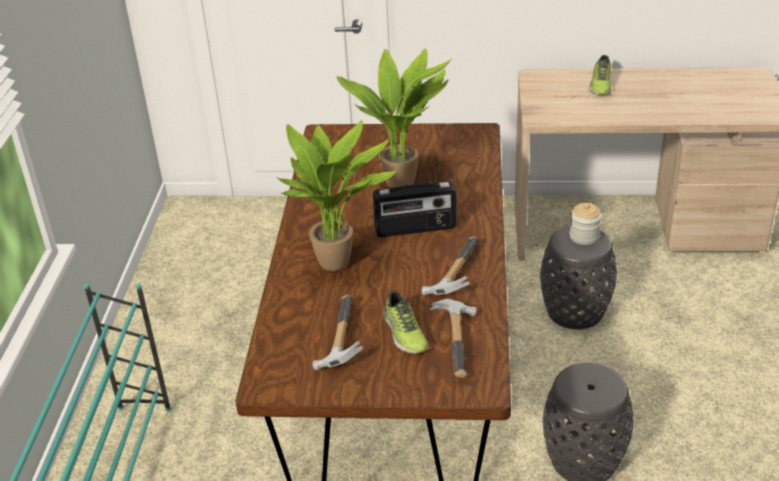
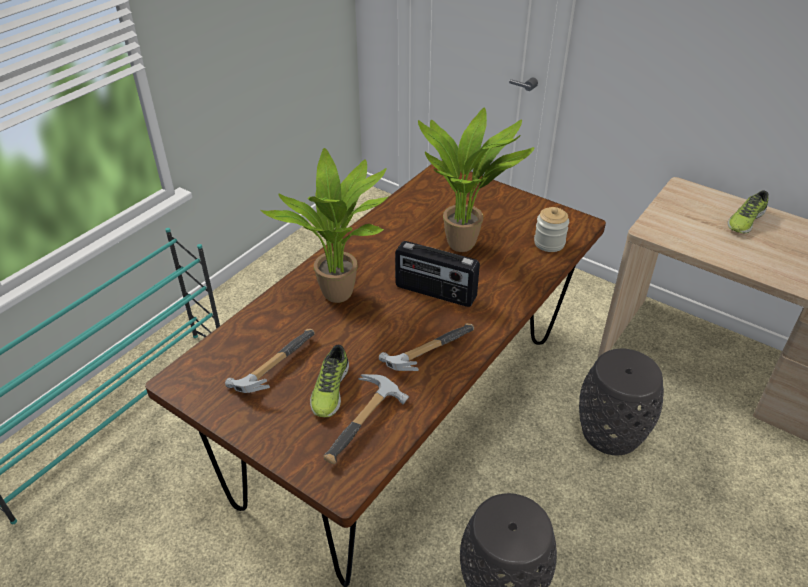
camera: 30 degrees right, 5 degrees up
(584, 237) = (636, 367): jar -> jar (549, 243)

